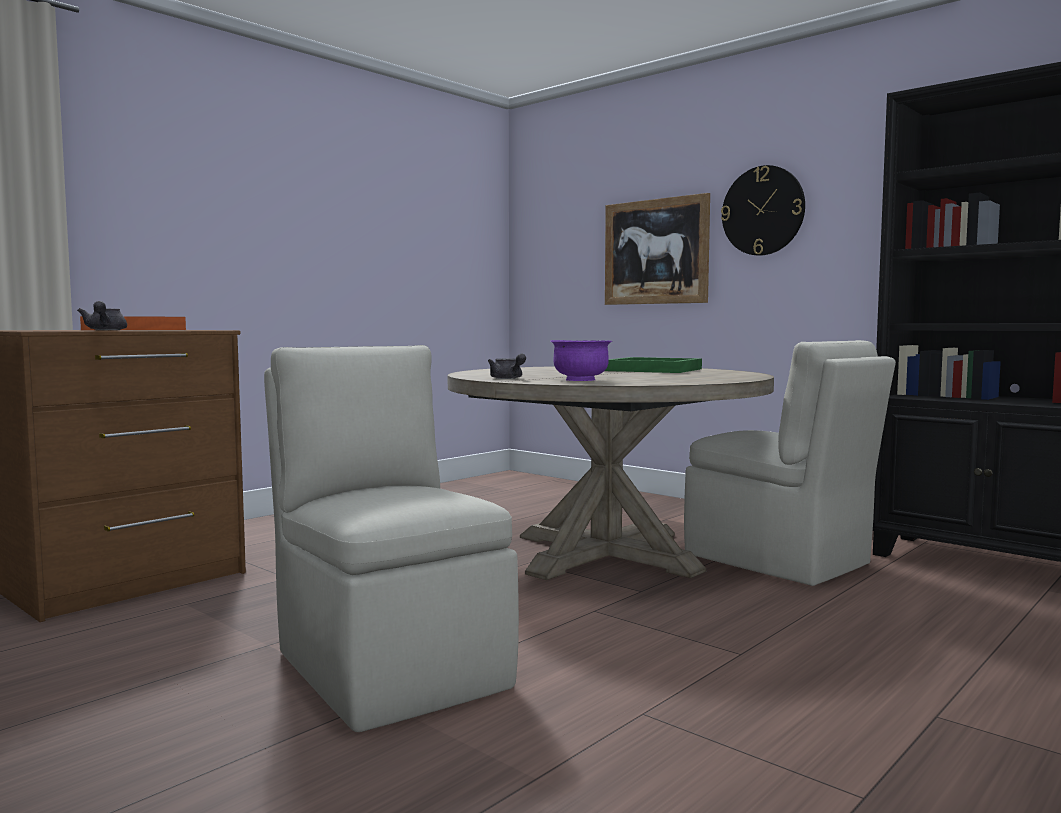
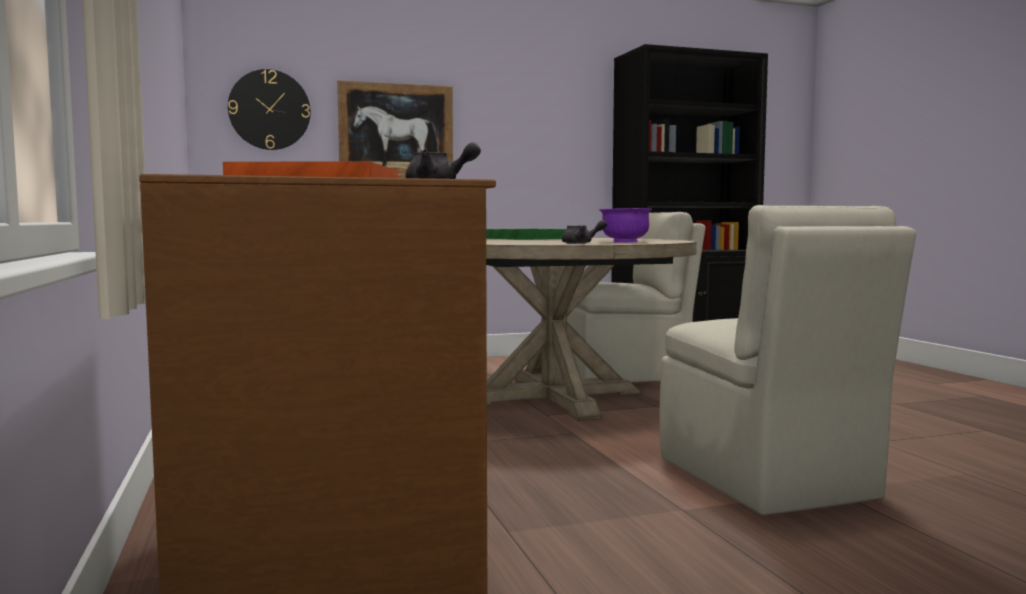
camera: 60 degrees left, 0 degrees up
(390, 667) = (767, 480): beige chair -> beige chair turned 105 degrees counterclockwise
(763, 211) = (499, 109): wall clock -> wall clock (269, 110)

